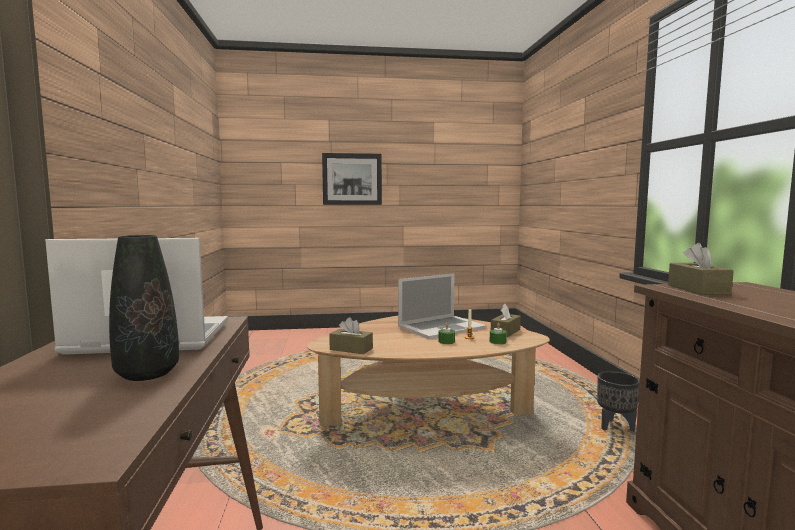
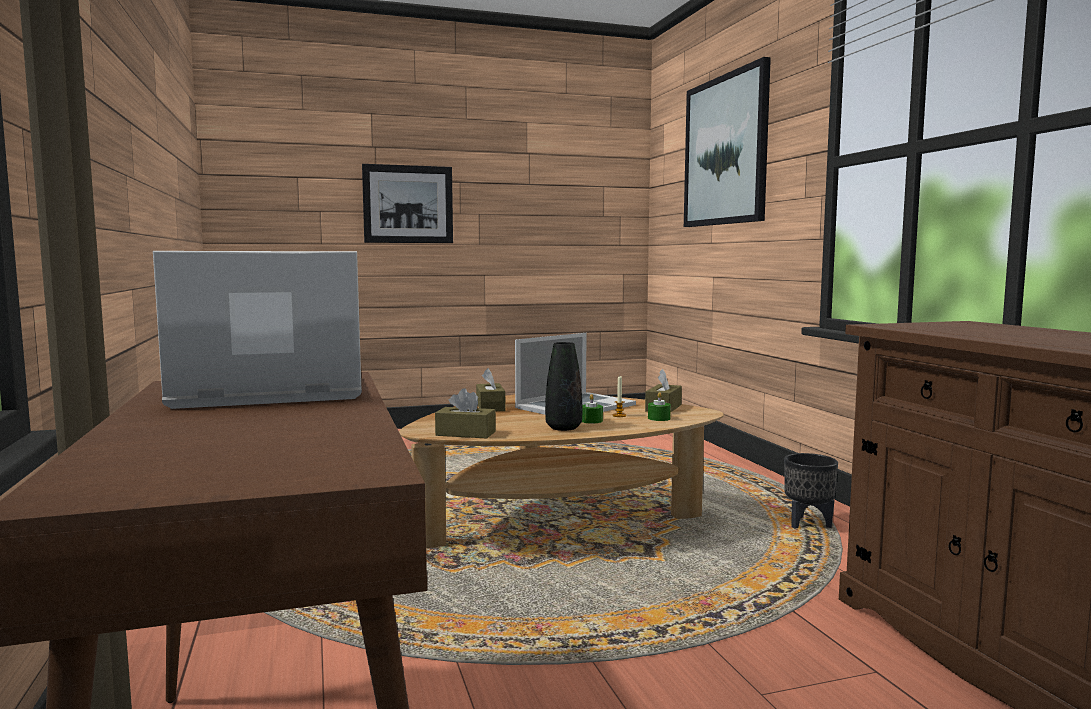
camera: 10 degrees left, 0 degrees up
(147, 374) = (321, 418): black vase -> black vase (563, 428)
(570, 139) = (725, 151): none -> picture
(697, 289) = (920, 326): brown tissue box -> brown tissue box (490, 407)

